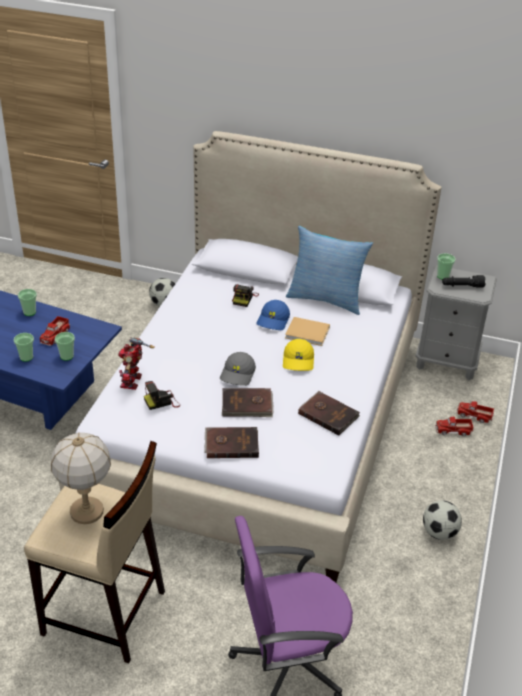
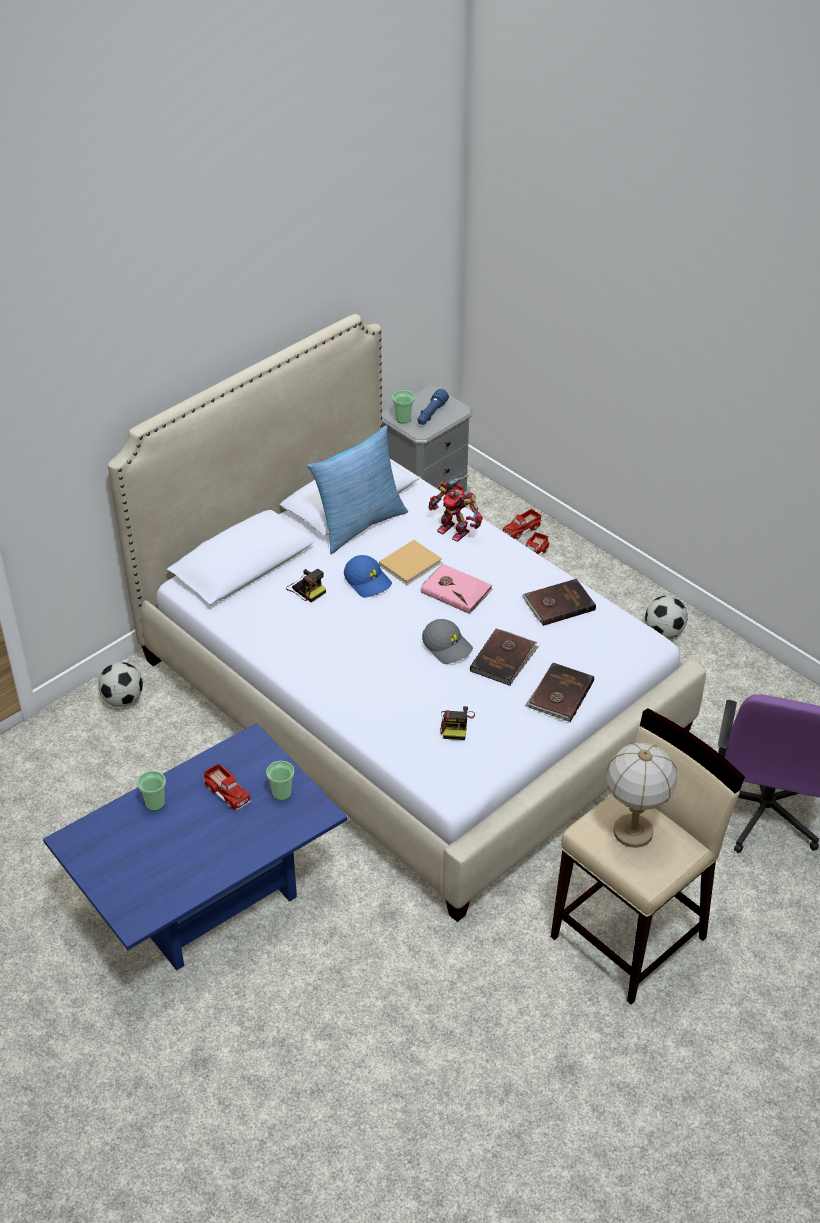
camera: 60 degrees left, 5 degrees up
(26, 357) = (254, 834): cup -> none
(133, 381) = (401, 738): toy robot -> toy robot (454, 530)
(299, 361) = (456, 590): yellow cap -> pink book
(462, 286) = (431, 414): black flashlight -> blue flashlight

